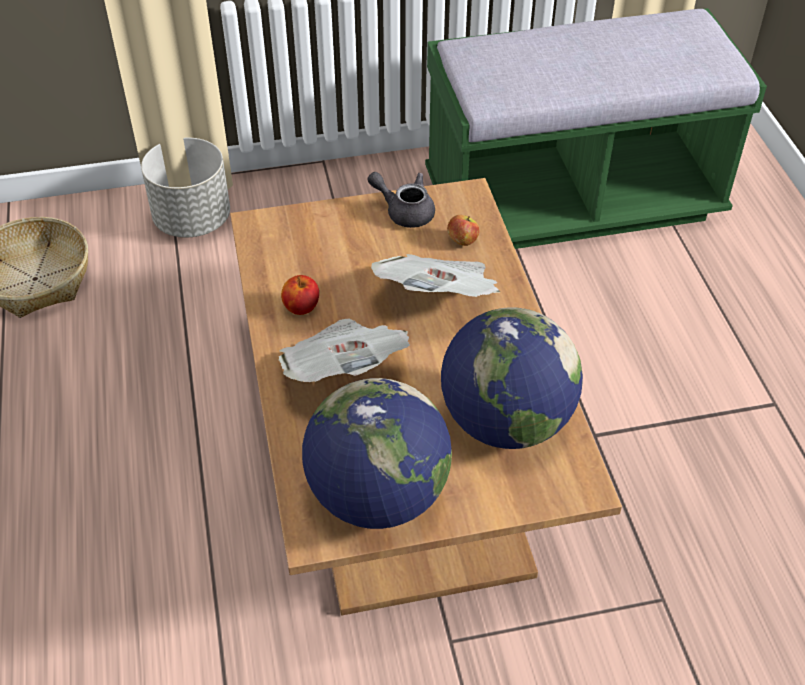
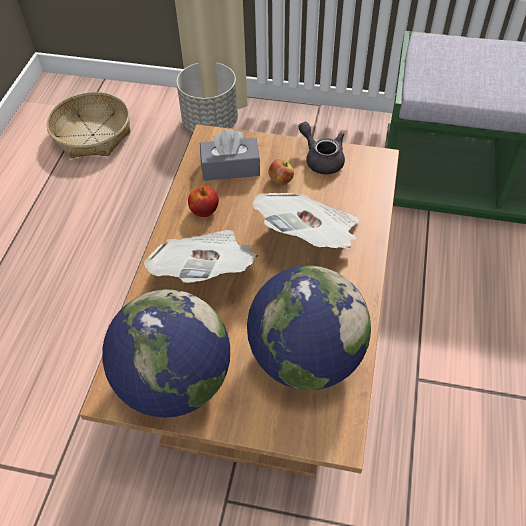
camera: 25 degrees right, 5 degrees up
(303, 251) = (230, 168): none -> grey tissue box
(462, 241) = (353, 196): apple -> apple (280, 180)

